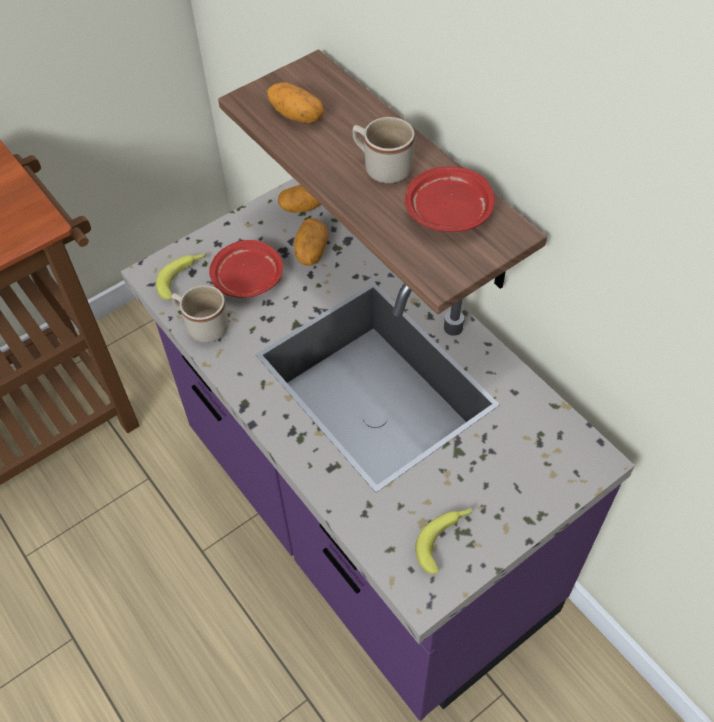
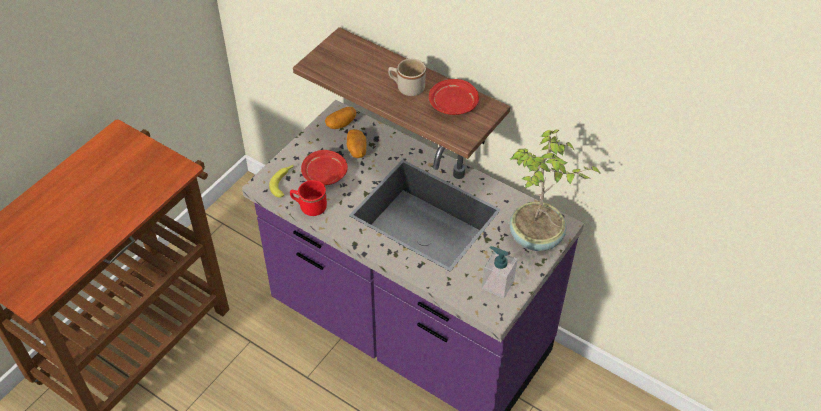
camera: 20 degrees left, 5 degrees down
(202, 326) = (309, 207): beige mug -> red mug
(297, 115) = (344, 68): potato -> none
(445, 539) = (497, 284): banana -> soap dispenser
(541, 472) = (536, 238): none -> potted plant

